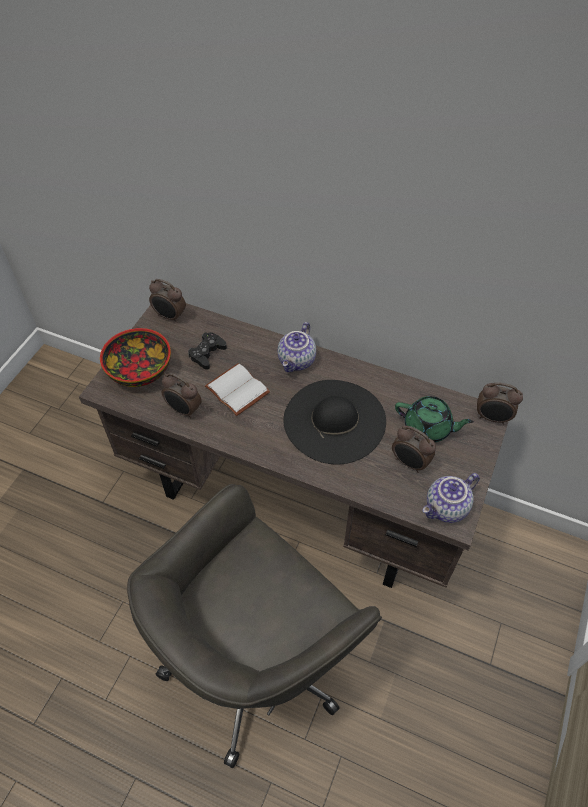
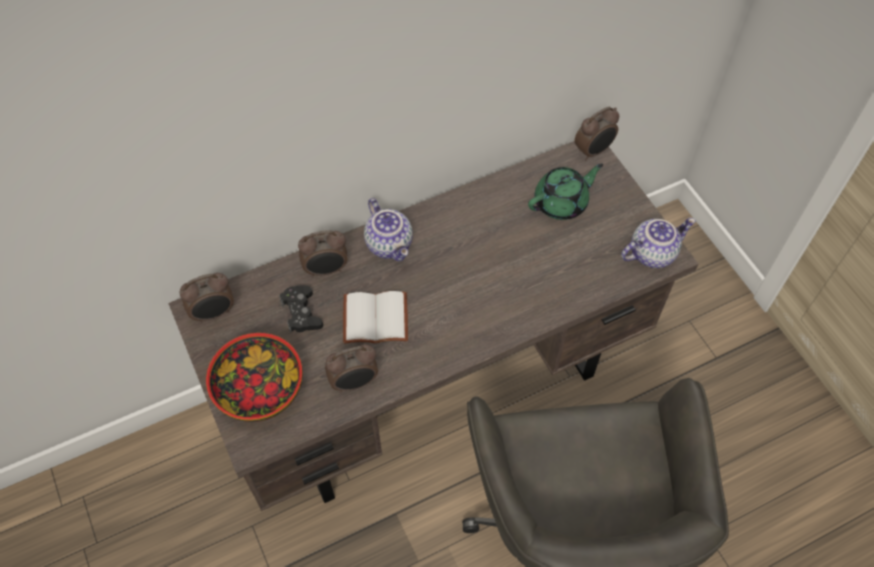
camera: 50 degrees left, 5 degrees up
(334, 420) = (488, 265): black hat -> none
(409, 463) = (585, 244): alarm clock -> alarm clock (326, 270)
(447, 508) = (652, 252): teapot -> teapot turned 120 degrees counterclockwise

